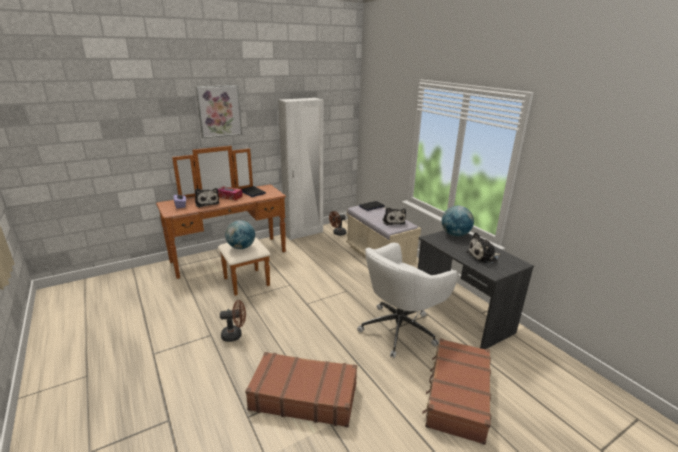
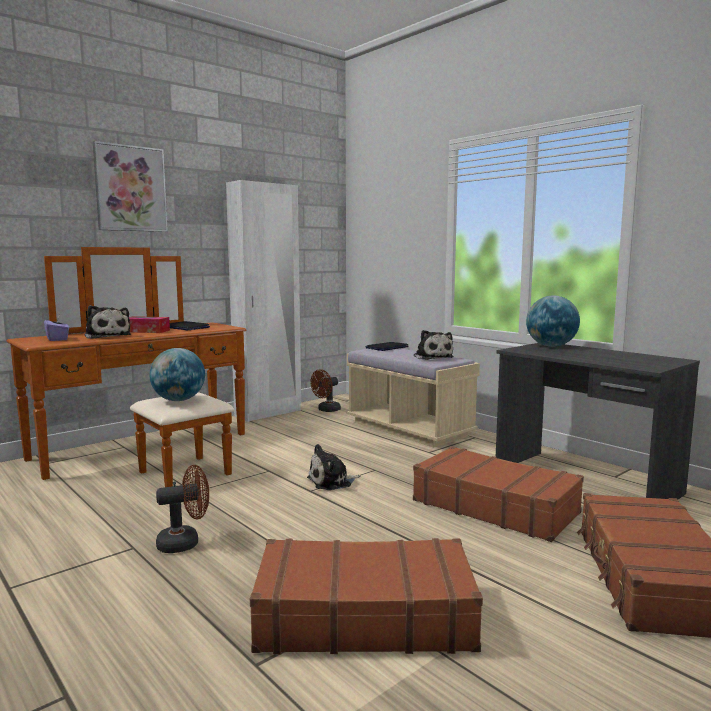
camera: 10 degrees left, 15 degrees down
(400, 329) = (494, 506): white office chair -> brown suitcase
(483, 257) = (616, 358): plush toy -> plush toy (332, 482)

